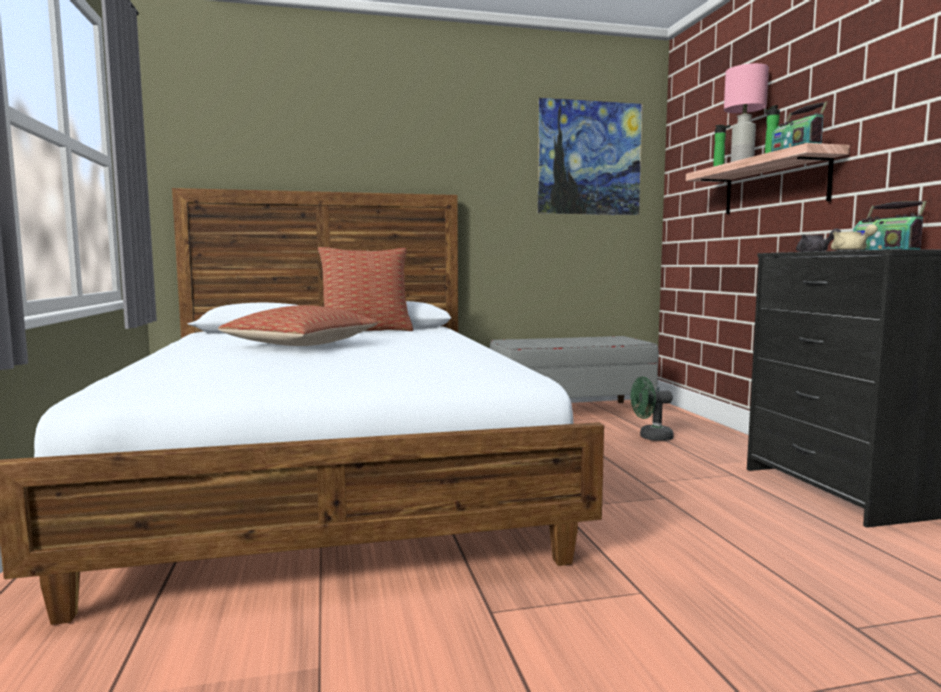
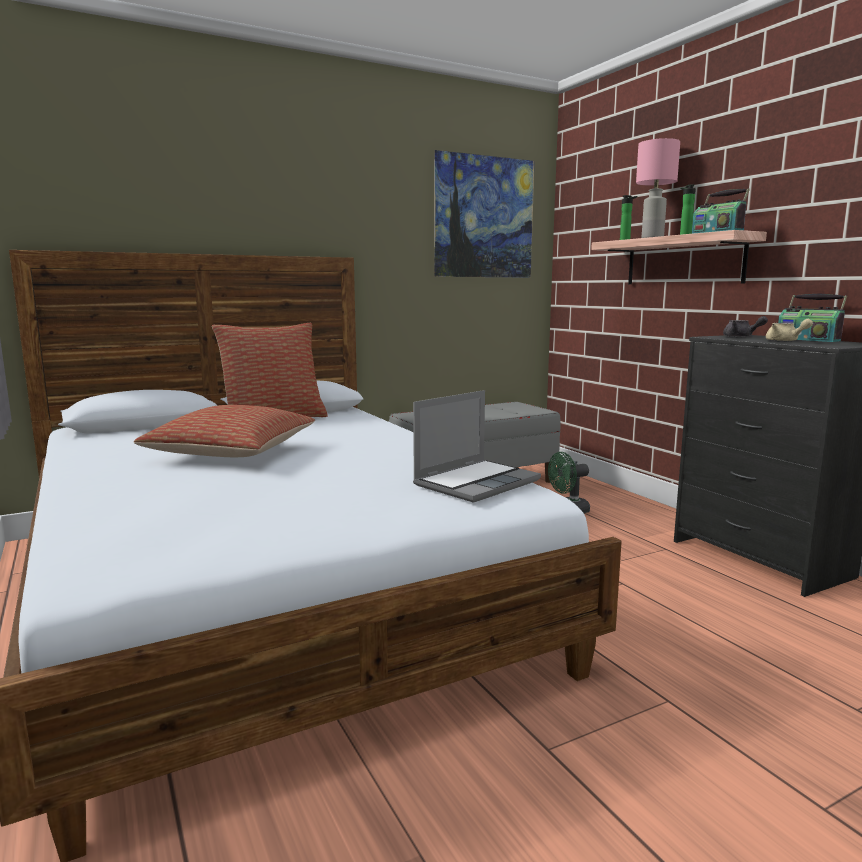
camera: 15 degrees left, 5 degrees up
(479, 367) = (476, 482): none -> laptop

